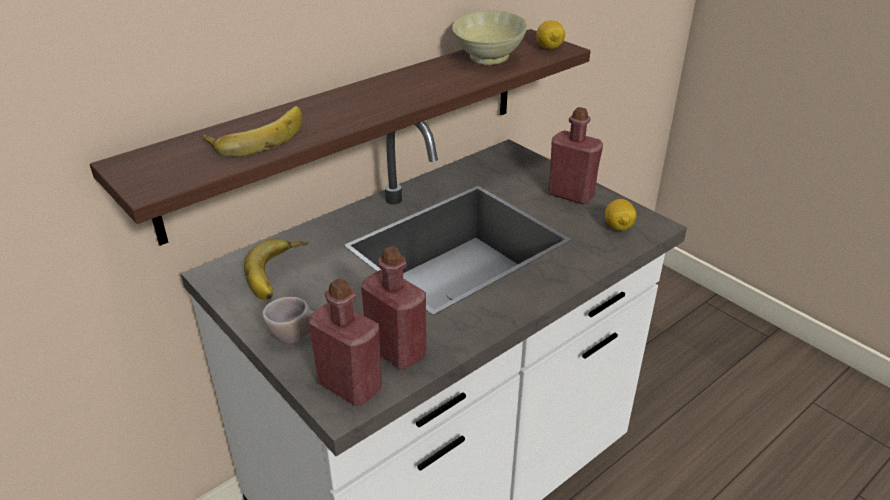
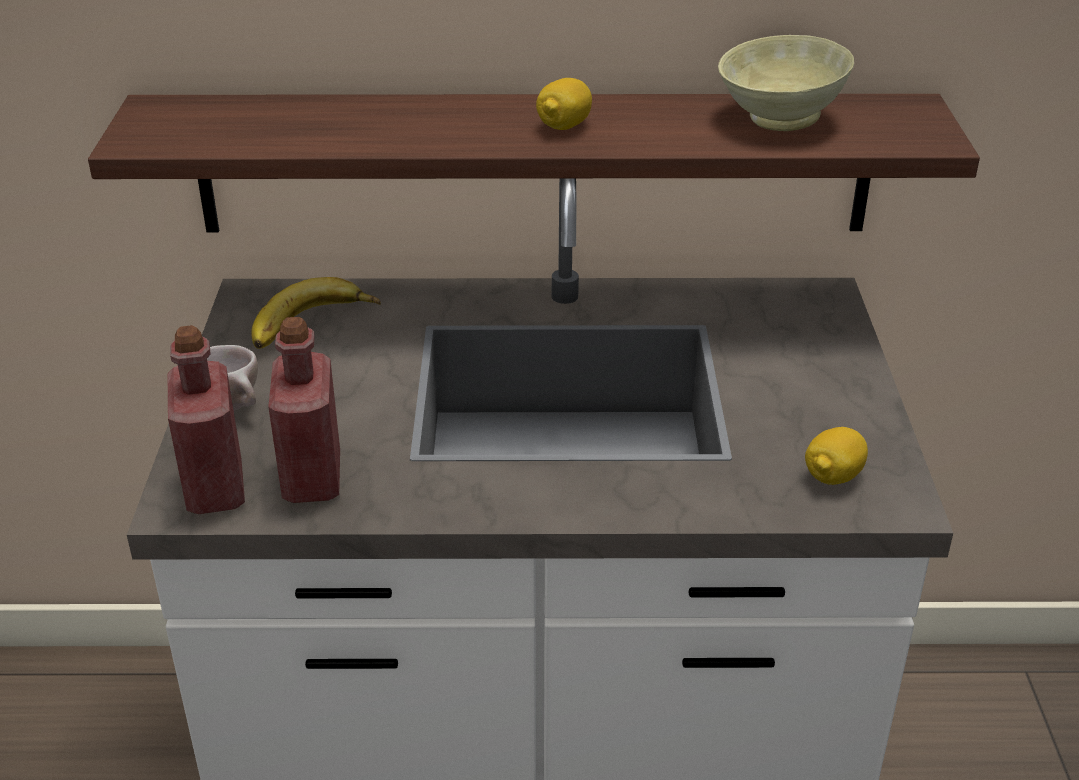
camera: 40 degrees right, 0 degrees up
(257, 136) = (320, 123): banana -> none
(549, 48) = (911, 132): lemon -> lemon (564, 127)
(571, 195) = (828, 398): red bottle -> none

